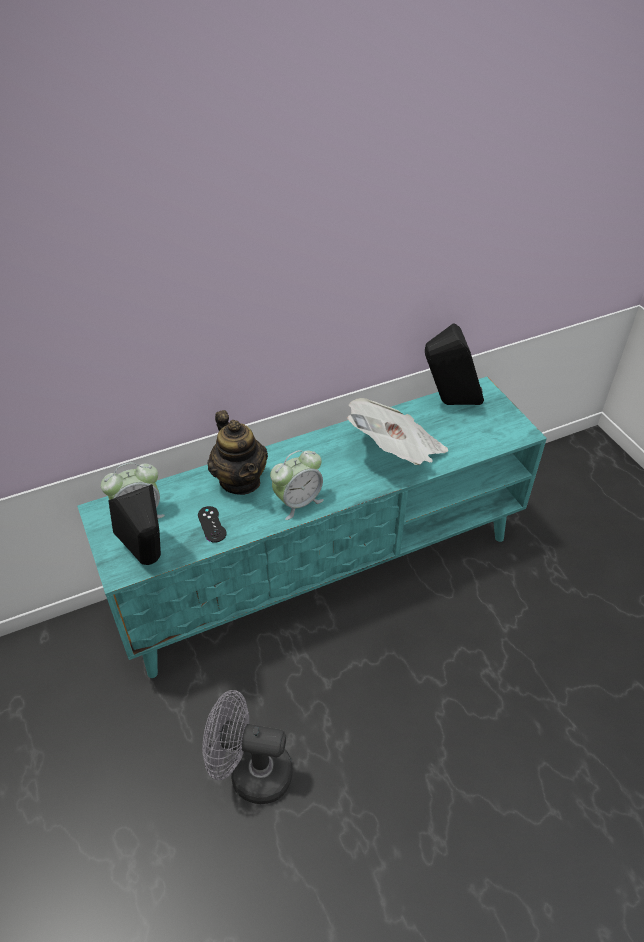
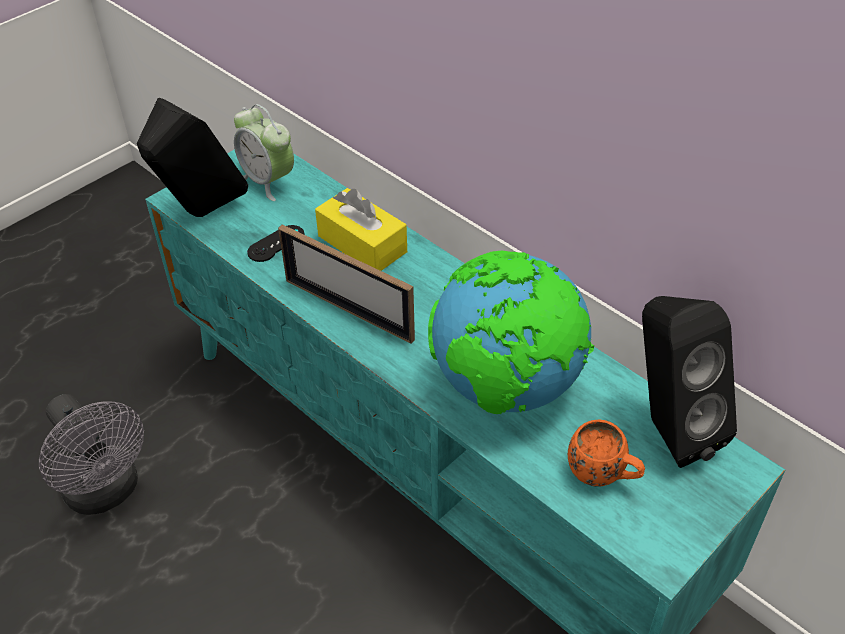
camera: 70 degrees right, 0 degrees up
(240, 480) = (362, 244): teapot -> yellow tissue box
(250, 772) = (107, 492): grey fan -> grey fan turned 150 degrees clockwise
(298, 502) = (348, 309): alarm clock -> picture frame
(396, 451) = (507, 388): newspaper -> globe
(469, 435) = (603, 475): none -> orange mug

